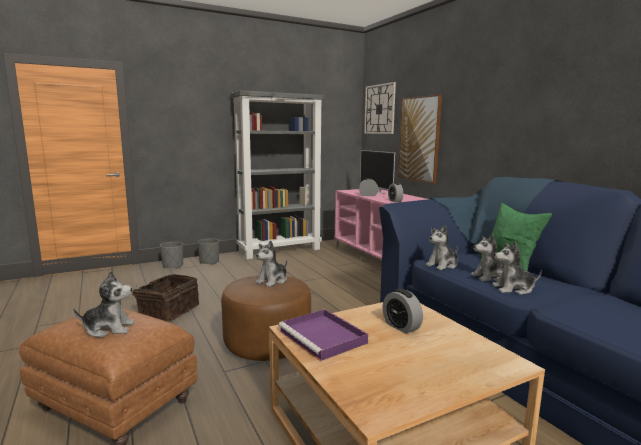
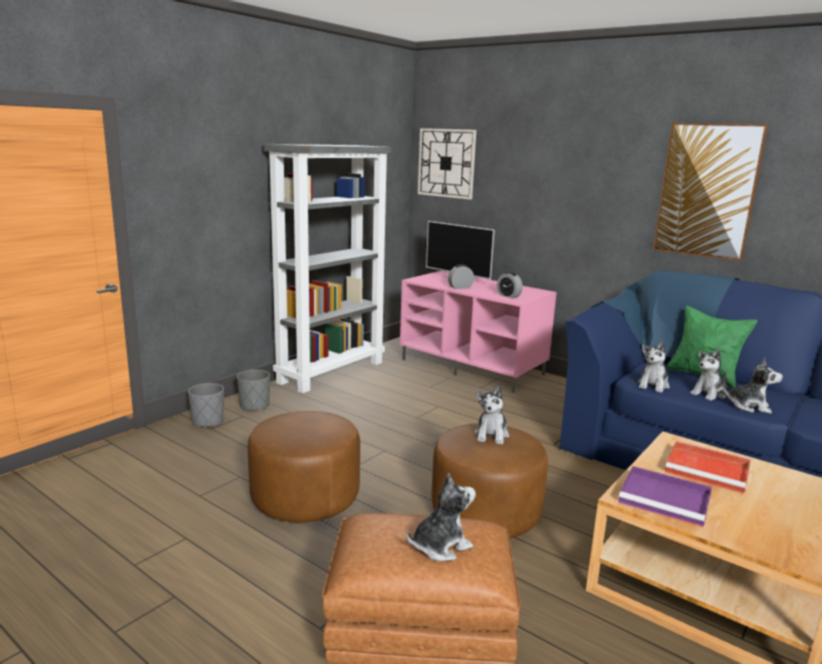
camera: 25 degrees left, 5 degrees up
(168, 312) = (305, 498): basket -> brown ottoman
(401, 326) = (709, 470): alarm clock -> red tray
(419, 139) = (518, 210): picture -> picture (707, 191)
(513, 289) = (749, 406): plush toy -> plush toy turned 135 degrees counterclockwise

